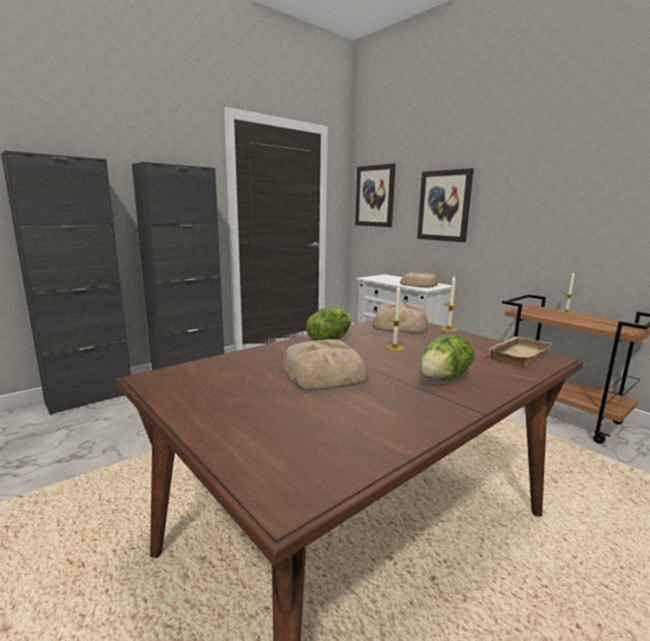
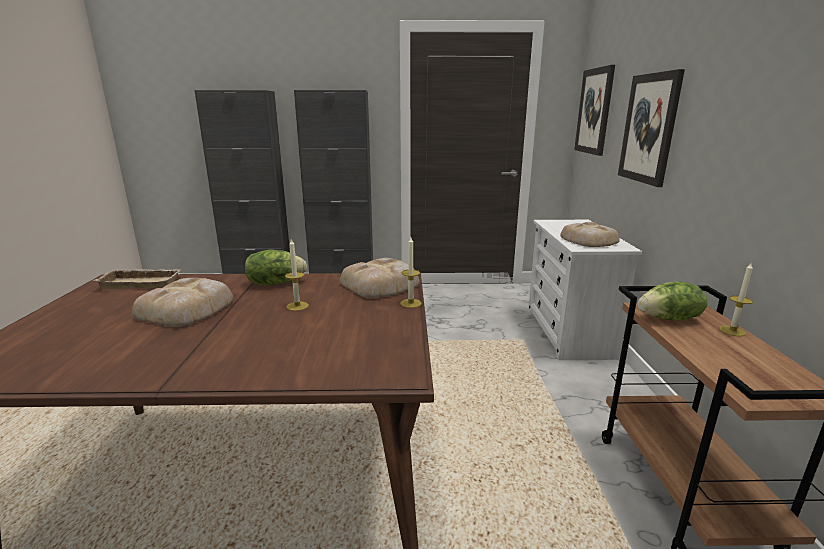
camera: 40 degrees right, 5 degrees up
(445, 378) = (238, 348): lettuce -> lettuce (669, 319)
(517, 354) = (380, 354): beige tray -> beige tray (143, 282)

